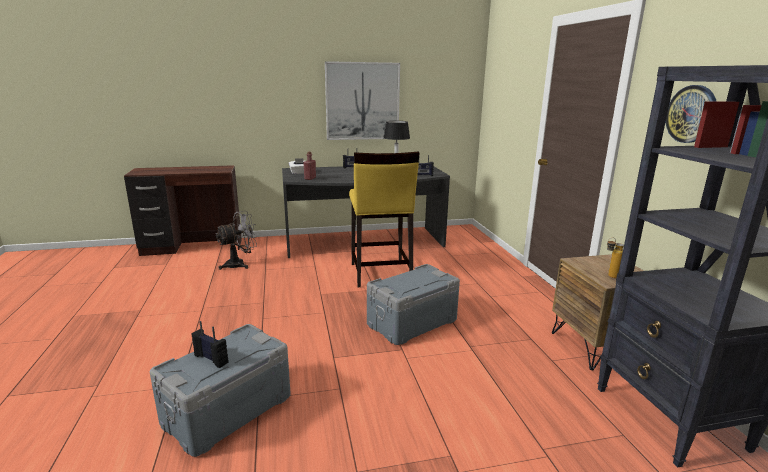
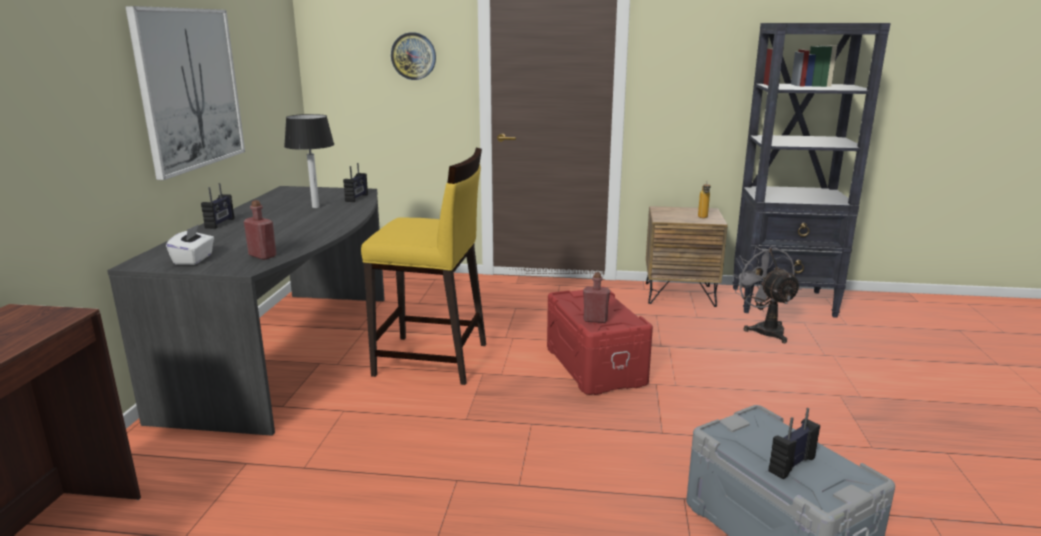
camera: 70 degrees left, 0 degrees up
(240, 264) = (237, 500): grey fan -> grey fan (764, 329)
(395, 283) = (595, 320): none -> red bottle
(412, 323) = (596, 365): grey storage box -> red storage box
(691, 114) = (710, 61): wall clock -> wall clock (413, 56)

